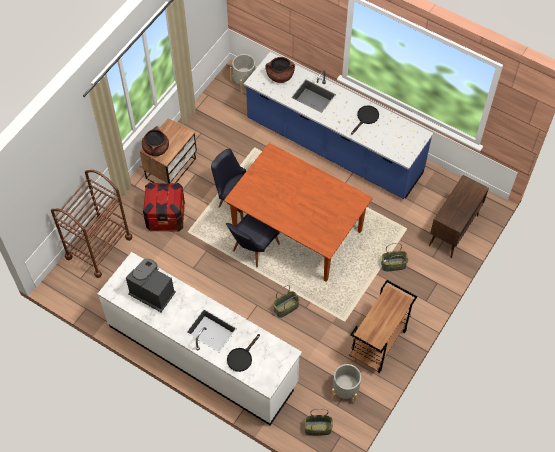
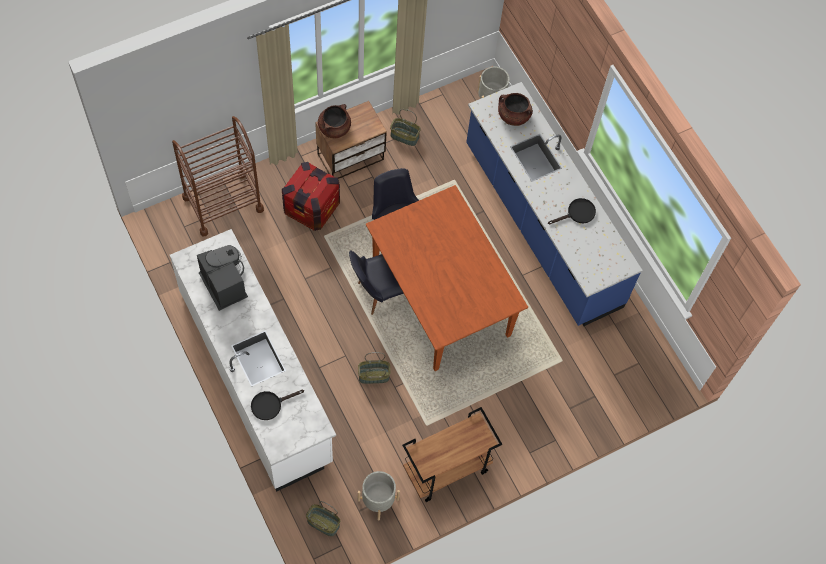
camera: 25 degrees right, 5 degrees up
(393, 264) = (521, 392): basket -> basket (405, 136)
(453, 231) = (612, 392): brown cabinet -> none

